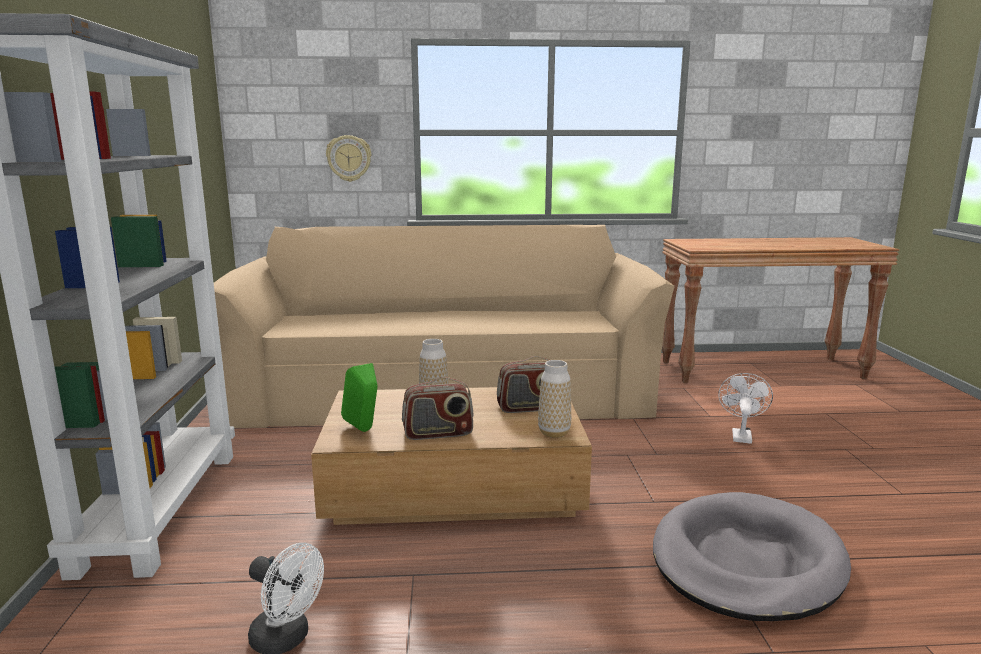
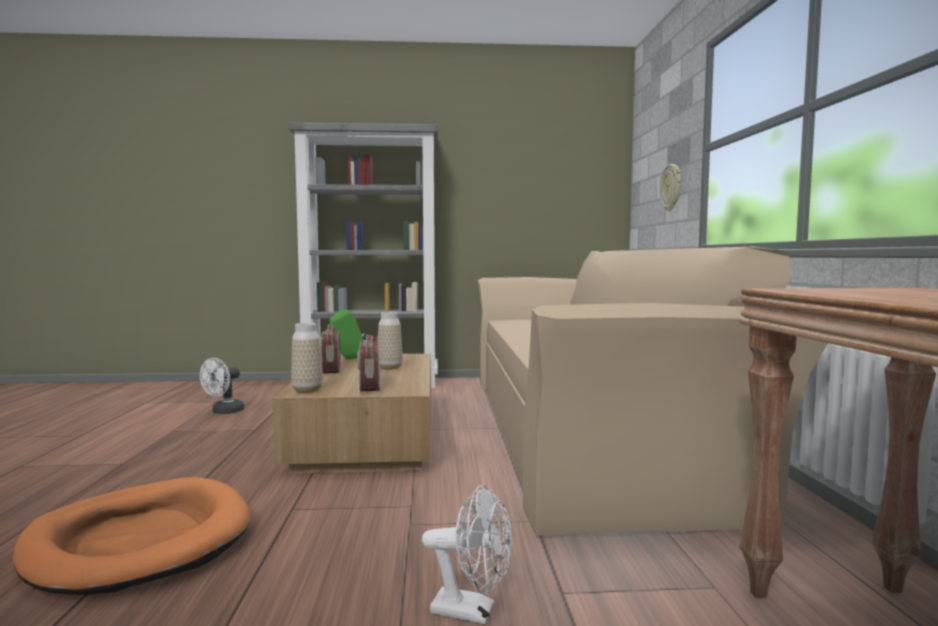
camera: 90 degrees right, 10 degrees down
(746, 562) = (140, 541): grey dog bed -> orange dog bed

